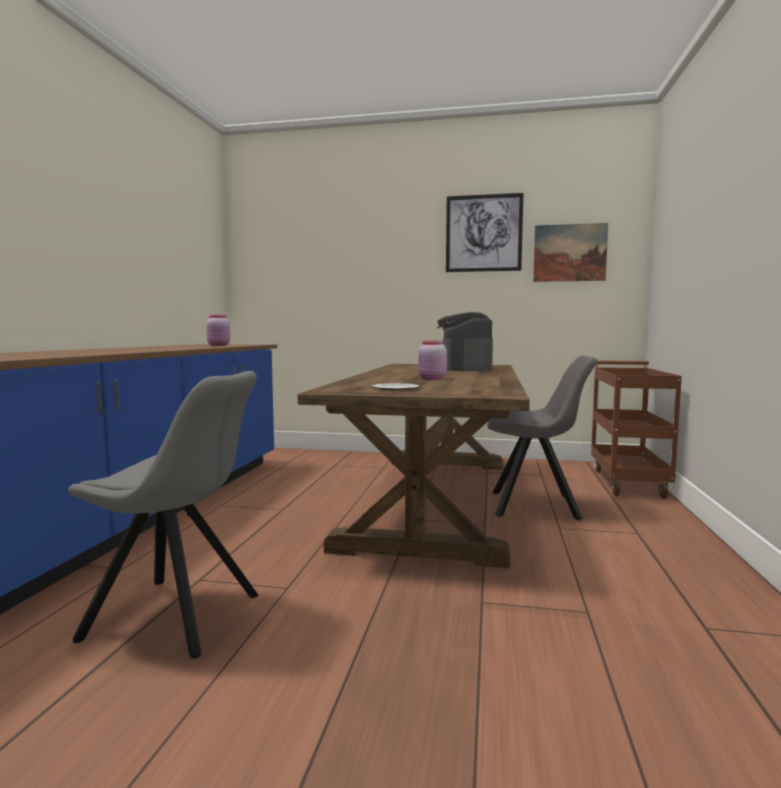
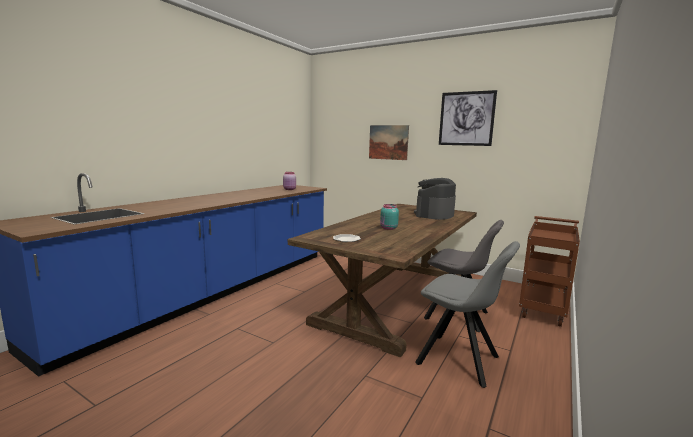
camera: 20 degrees right, 5 degrees up
(175, 616) = (214, 346): grey chair -> grey chair (458, 360)
(432, 379) = (388, 228): pink jar -> turquoise jar
(569, 253) = (529, 134): picture -> picture (388, 142)

